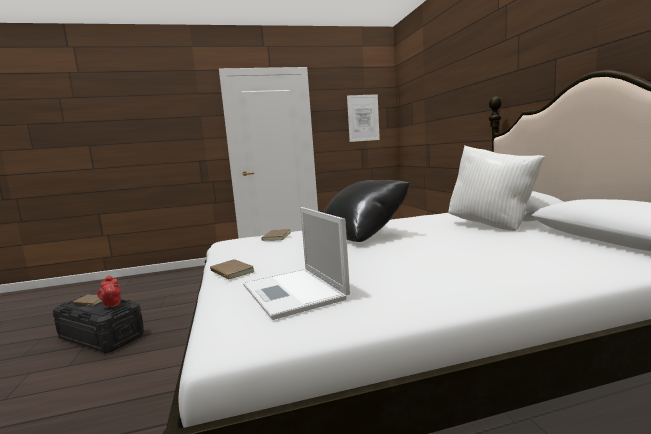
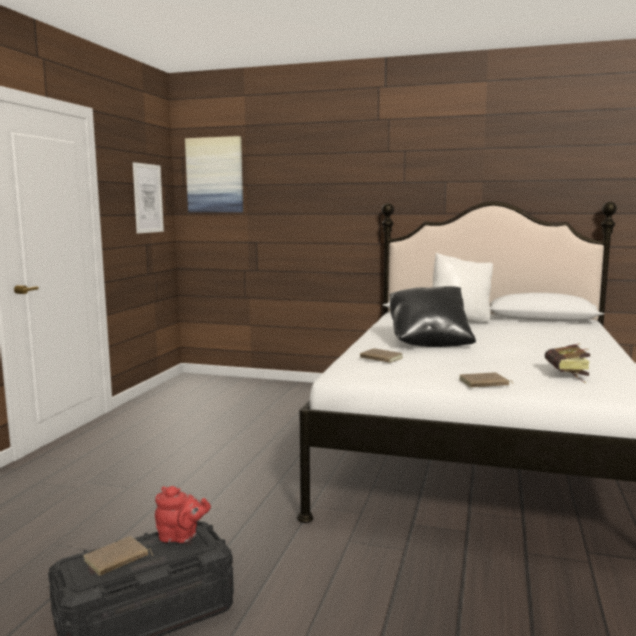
camera: 60 degrees left, 0 degrees up
(295, 293) = (568, 375): laptop -> book
(410, 95) = (215, 175): none -> picture

